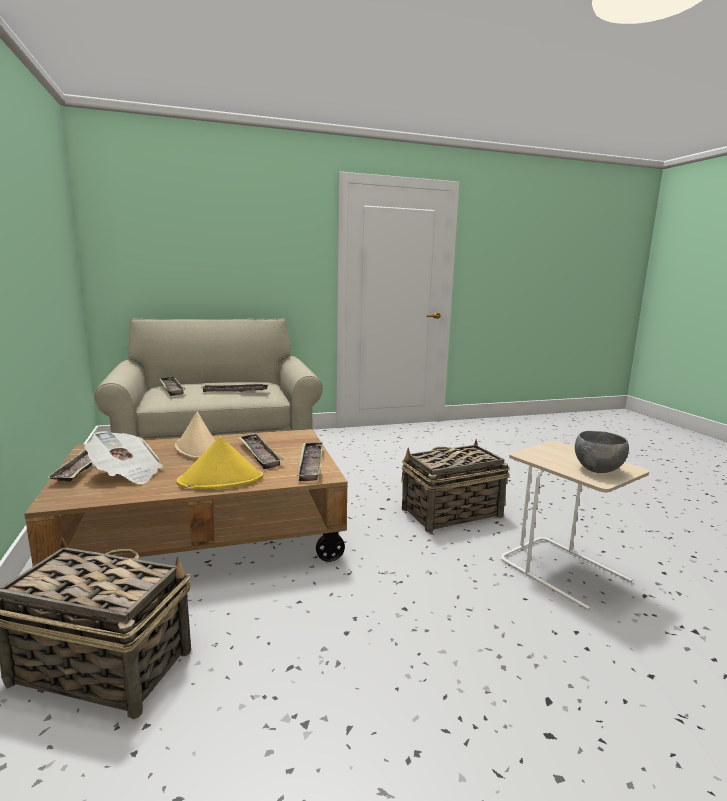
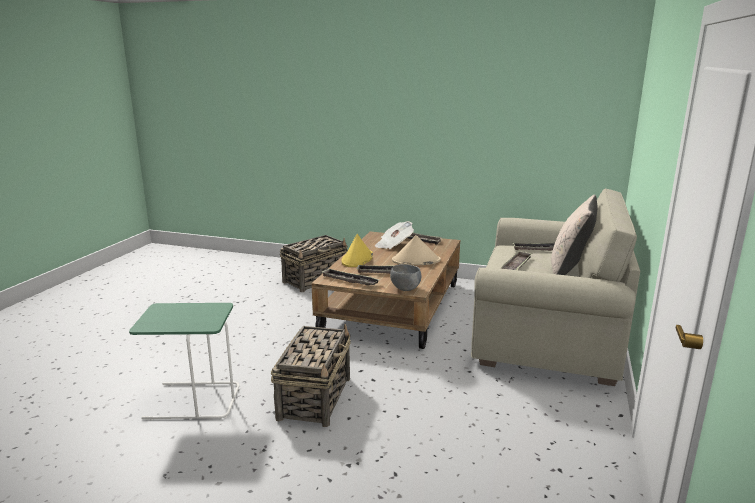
camera: 125 degrees right, 5 degrees up
(223, 381) = (570, 268): none -> beige pillow
(564, 570) = (192, 401): beige side table -> green side table
(598, 470) = (164, 315): grey bowl -> grey bowl (405, 289)

